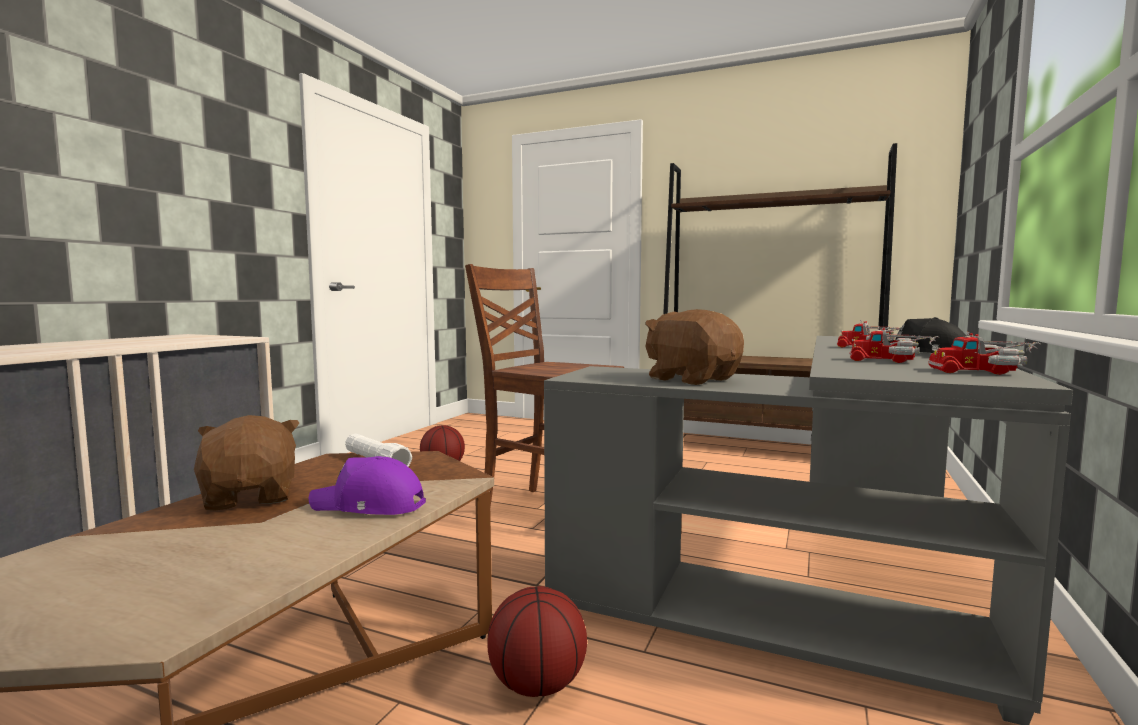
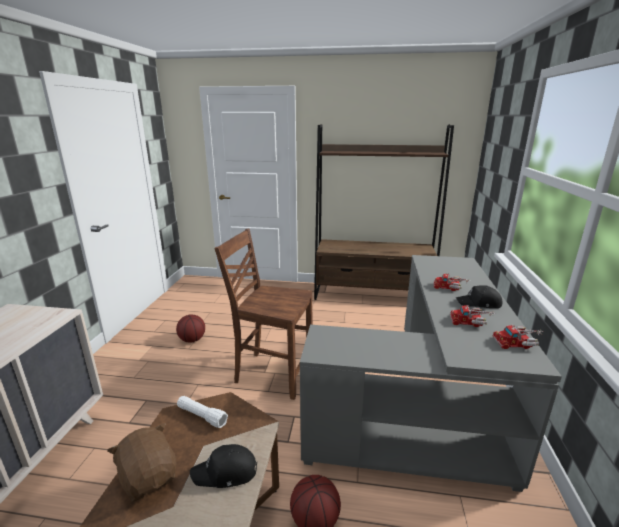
camera: 15 degrees left, 15 degrees up
(368, 506) = (226, 473): purple cap -> black cap
(691, 379) = (378, 349): brown plush toy -> none

